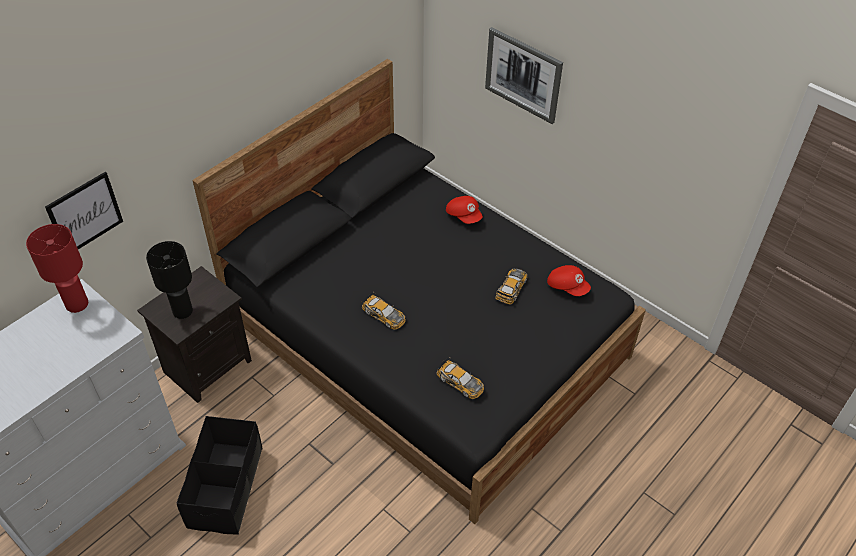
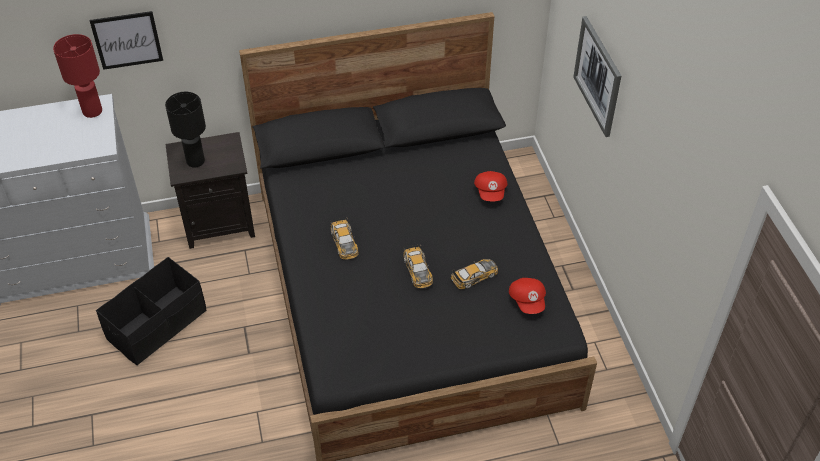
camera: 35 degrees right, 0 degrees up
(460, 382) = (354, 330): toy car -> toy car (418, 270)

